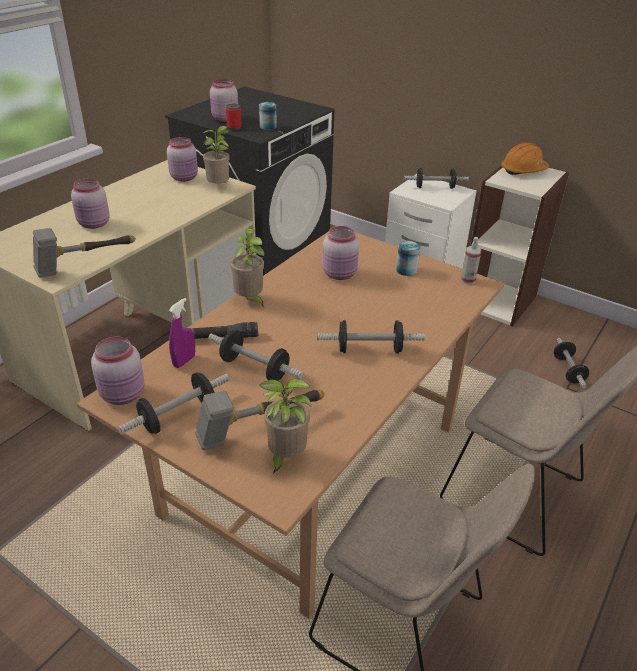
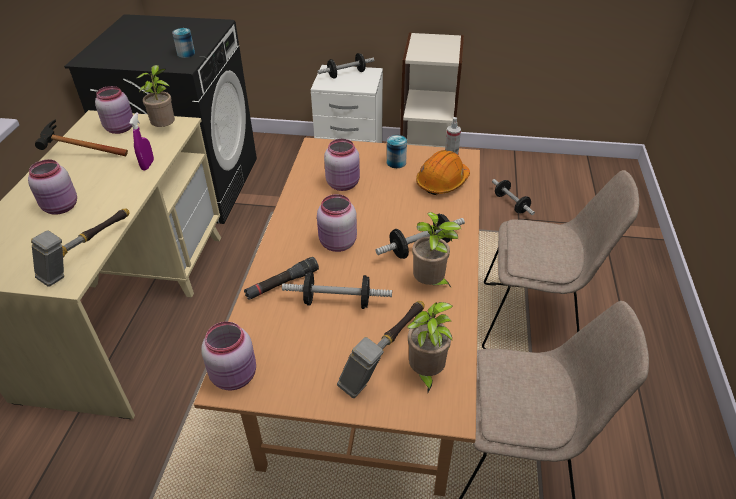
camera: 25 degrees left, 5 degrees up
(136, 189) = (77, 155): none -> hammer
(178, 416) = (303, 375): dumbbell -> none
(184, 361) = (267, 319): purple spray bottle -> purple spray bottle (147, 165)
(224, 119) = (133, 55): pink jar -> pink jar (337, 244)
(234, 127) = (152, 63): can -> none
(250, 300) = (282, 236): potted plant -> potted plant (430, 284)
(523, 170) = (427, 42): orange hard hat -> orange hard hat (442, 182)

